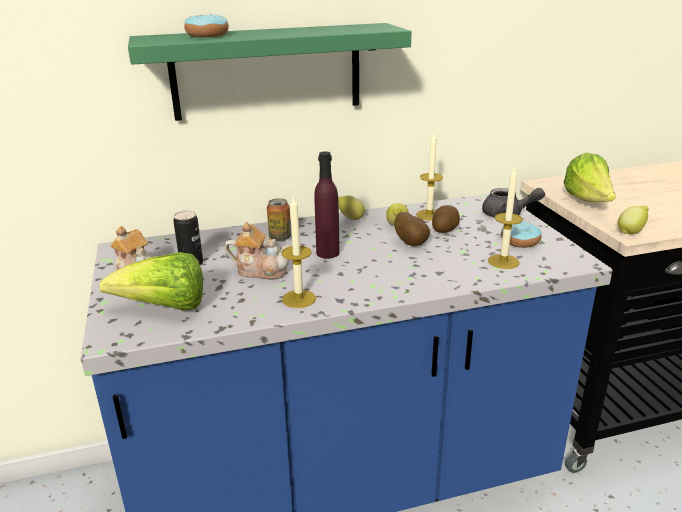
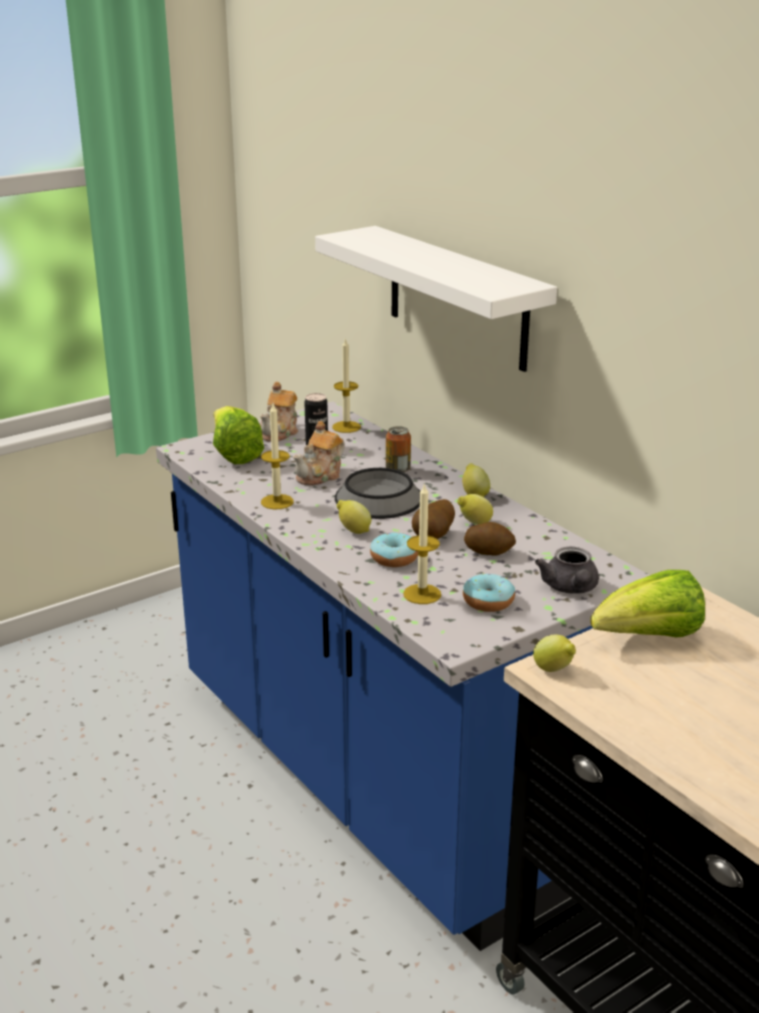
camera: 70 degrees right, 0 degrees up
(207, 35) = (391, 244): donut -> donut (394, 558)
(260, 270) = (320, 475): teapot -> teapot turned 45 degrees clockwise
(267, 71) = (457, 298): green shelf -> white shelf
(327, 253) = (378, 498): purple bottle -> bowl
(382, 272) = (353, 531): none -> lemon
(429, 215) = (525, 538): candle -> candle (346, 427)

